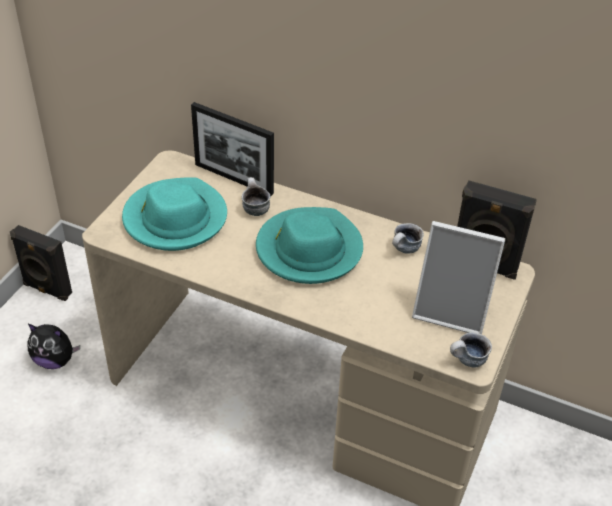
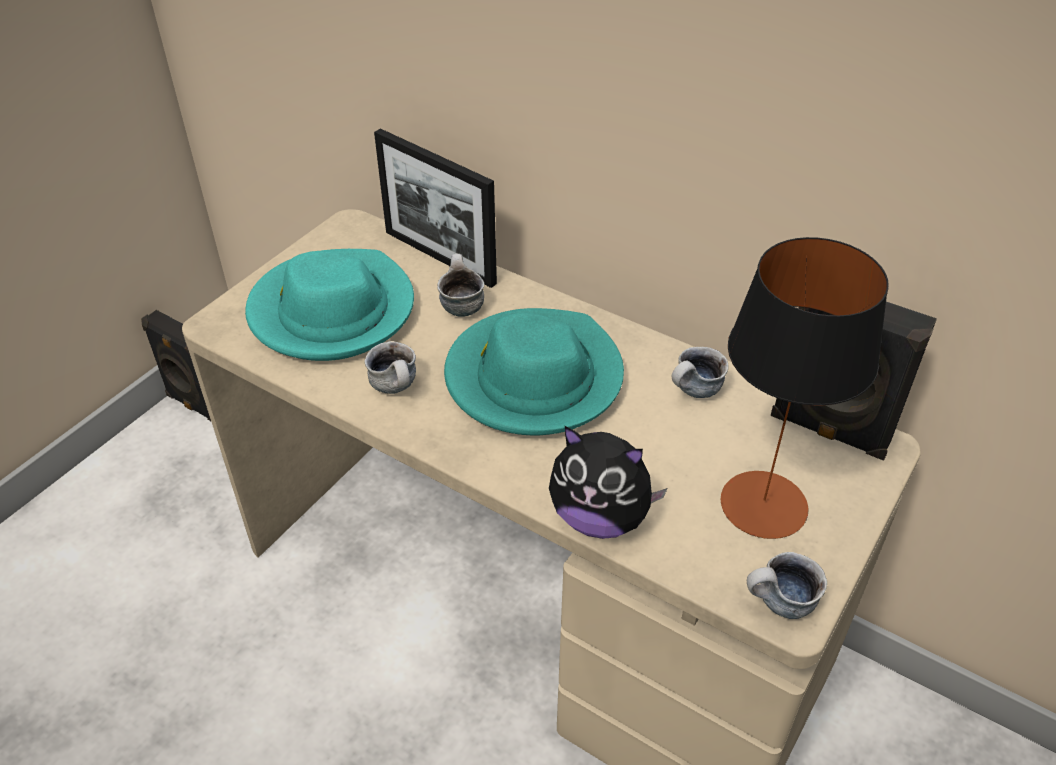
camera: 10 degrees right, 0 degrees up
(55, 360) = (181, 509): plush toy -> plush toy (600, 517)
(229, 263) = (397, 388): none -> mug
(452, 310) = (763, 504): picture frame -> table lamp

